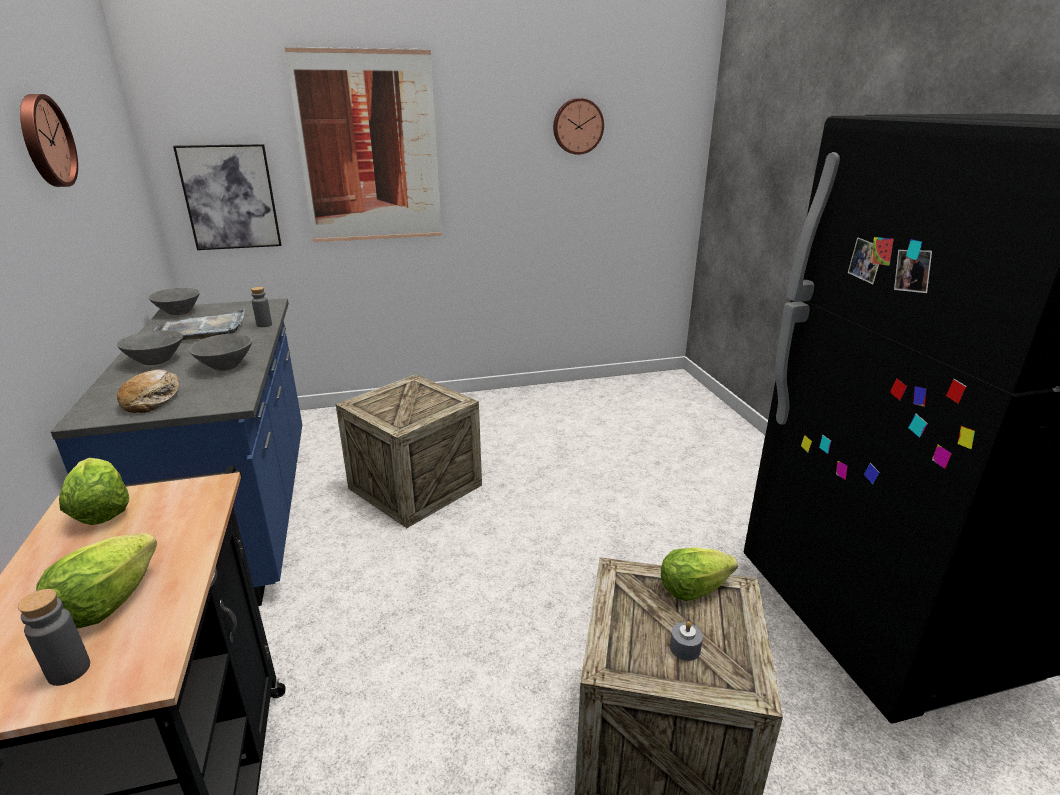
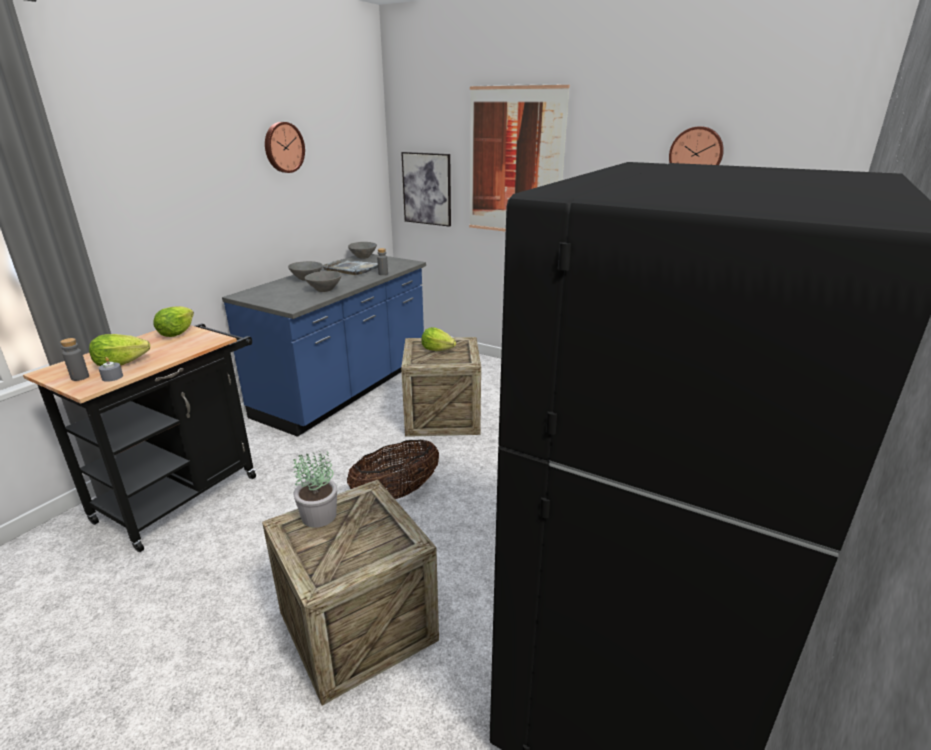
camera: 45 degrees right, 0 degrees up
(153, 400) = (271, 296): bread -> none
(492, 590) = (396, 493): none -> basket
(623, 629) = (319, 516): none -> potted plant
(685, 648) = (327, 545): grey candle -> grey candle (112, 377)
(692, 589) = (389, 525): lettuce -> lettuce (437, 349)

